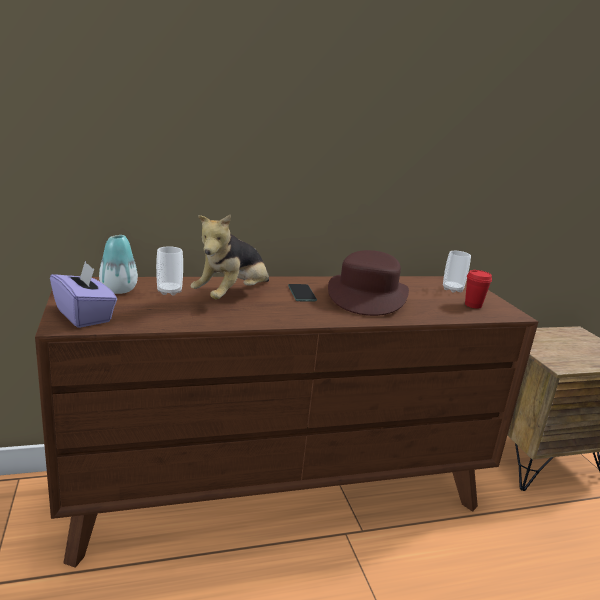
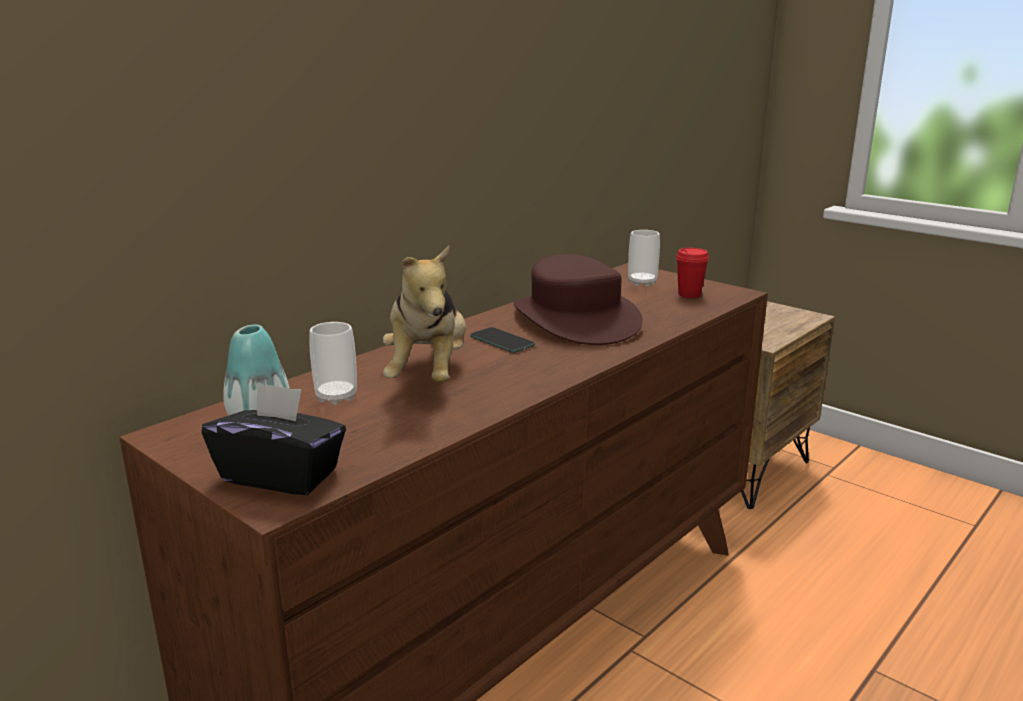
camera: 30 degrees left, 0 degrees up
(84, 315) = (281, 475): purple tissue box -> black tissue box

